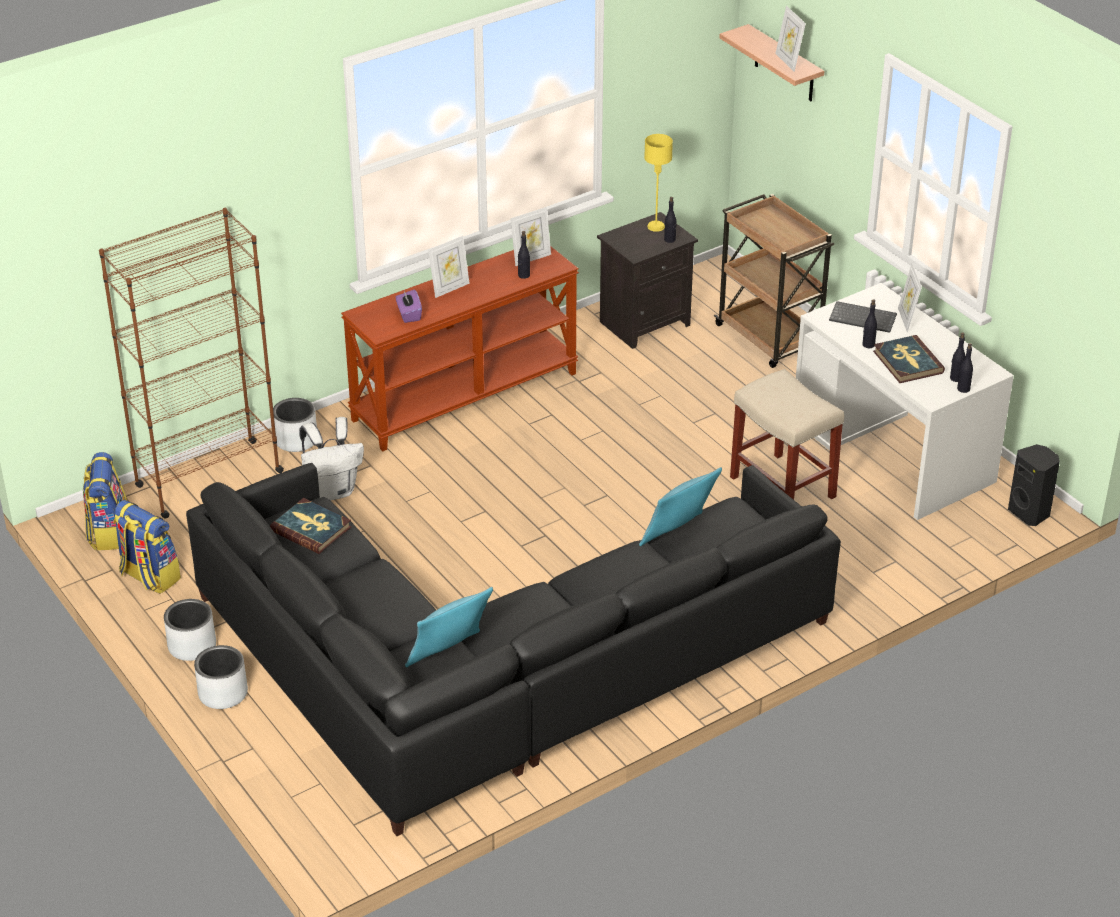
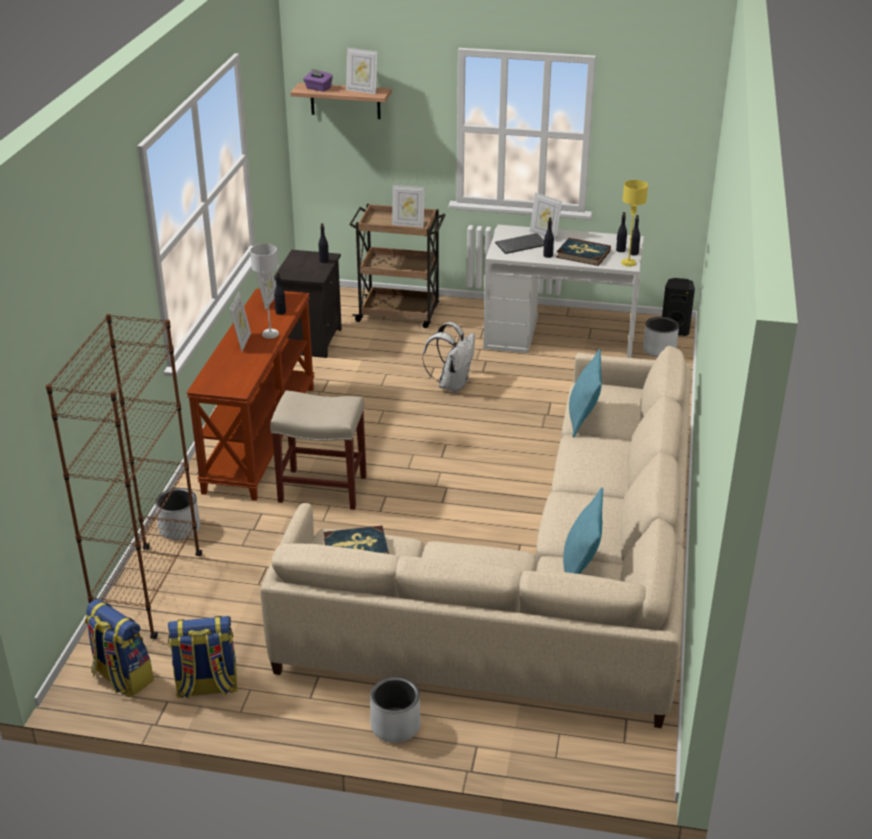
camera: 45 degrees left, 5 degrees down
(192, 646) = (319, 711): grey planter -> grey planter (659, 350)
(332, 491) = (260, 545): white backpack -> white backpack (452, 384)
(409, 314) = (240, 370): purple tissue box -> purple tissue box (318, 88)
(483, 293) = (270, 334): none -> grey table lamp
(495, 667) = (546, 581): black sofa -> beige sofa
(655, 226) = (302, 258): yellow table lamp -> yellow table lamp (628, 263)
(781, 486) = (534, 384): beige stool -> beige stool (321, 489)
(782, 238) = (408, 224): none -> picture frame

